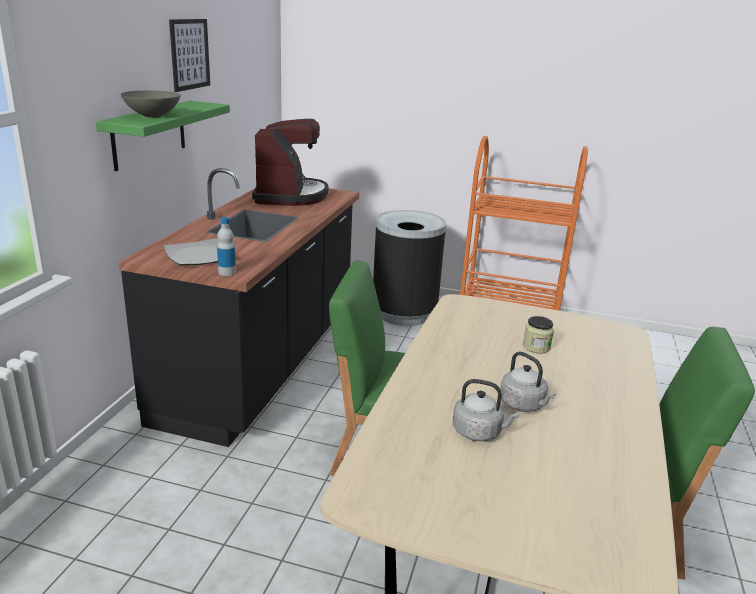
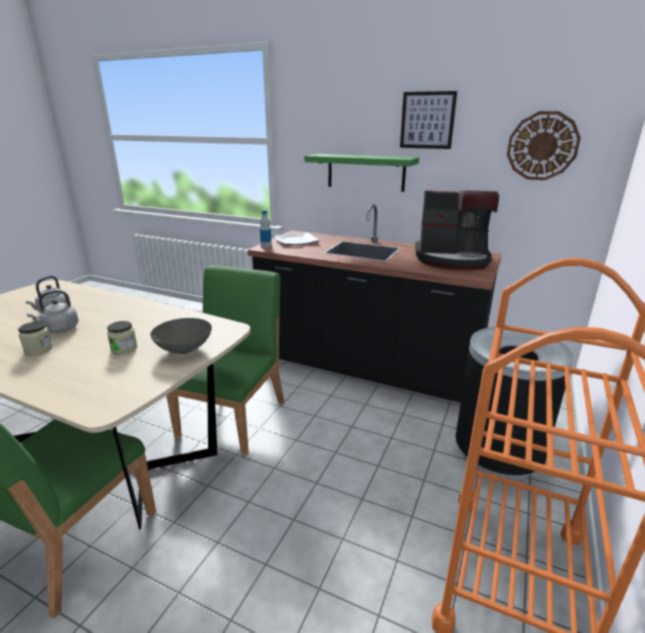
camera: 100 degrees right, 0 degrees up
(152, 116) = (340, 155): grey bowl -> grey bowl (184, 349)
(251, 71) = (542, 146): none -> wall clock
(578, 399) = (38, 349): none -> jar

